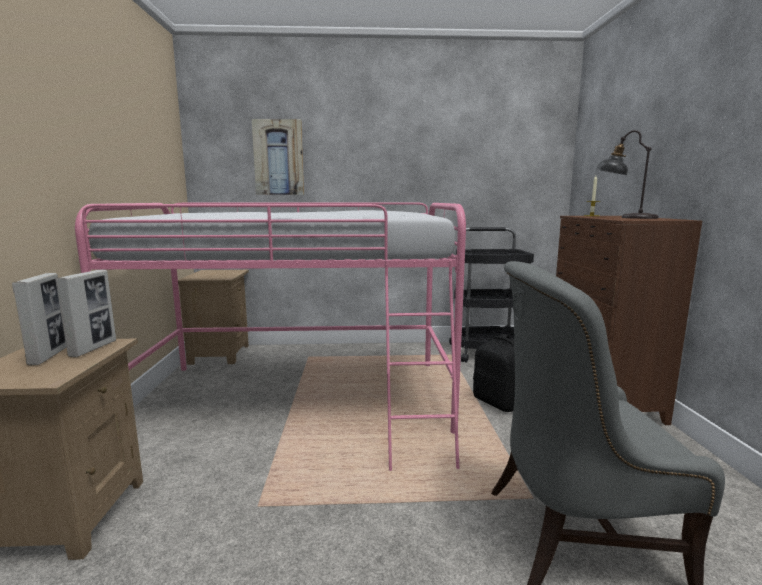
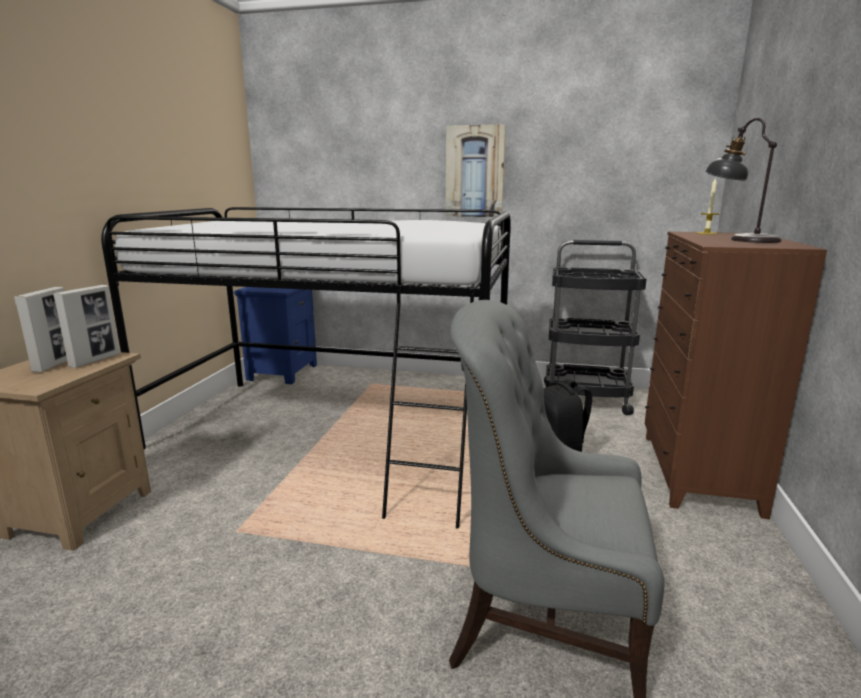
camera: 15 degrees right, 5 degrees up
(221, 354) = (285, 372): beige nightstand -> blue nightstand
(278, 158) = (349, 153): picture -> picture (475, 172)
(301, 398) = (338, 429): pink bed -> black bed

